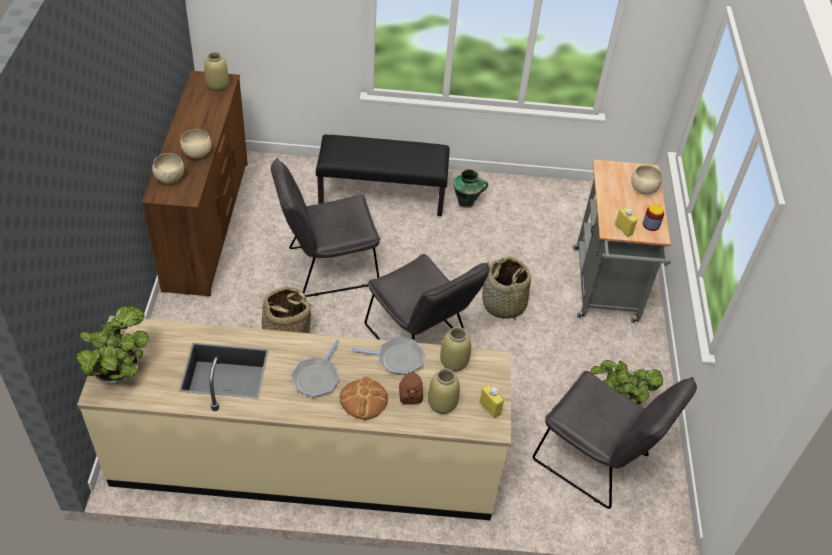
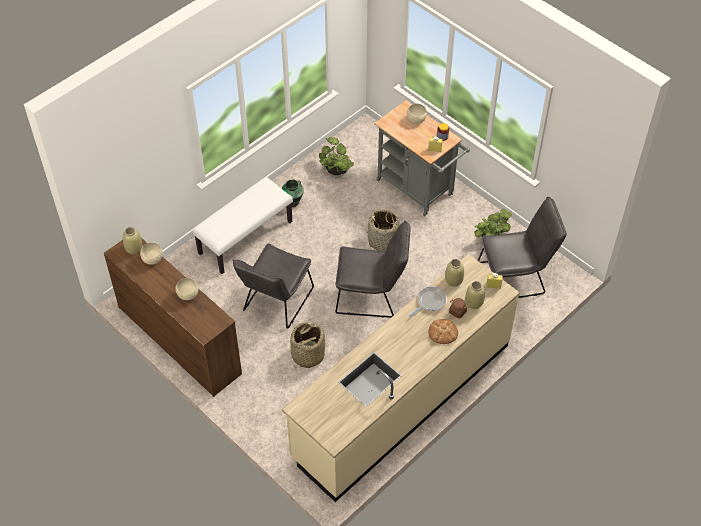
camera: 45 degrees left, 5 degrees up
(120, 371) = (328, 425): potted plant -> potted plant (336, 171)
(170, 178) = (197, 320): beige bowl -> beige bowl (153, 259)
(317, 378) = (411, 342): frying pan -> none
(382, 194) = (245, 237): black bench -> white bench

